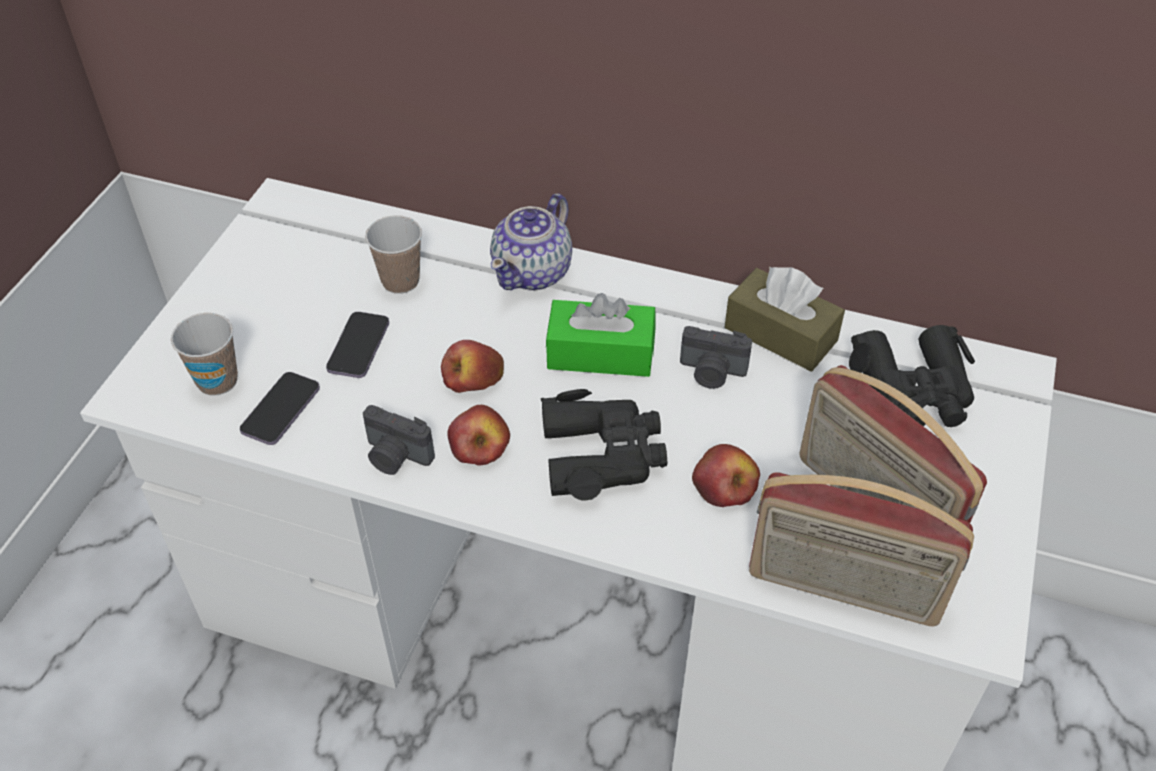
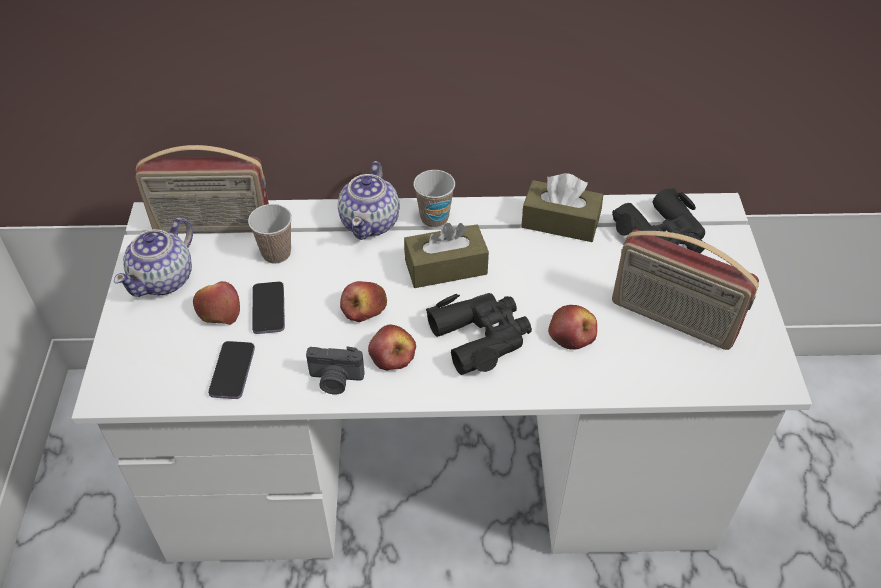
camera: 20 degrees left, 0 degrees up
(217, 381) = (171, 363): cup -> cup (434, 218)
(257, 278) = (164, 279): none -> teapot
(300, 332) = (218, 310): none -> apple
(600, 353) = (446, 267): green tissue box -> brown tissue box
(711, 373) = (527, 260): camera -> none
(843, 589) = (679, 380): radio -> radio (212, 226)

